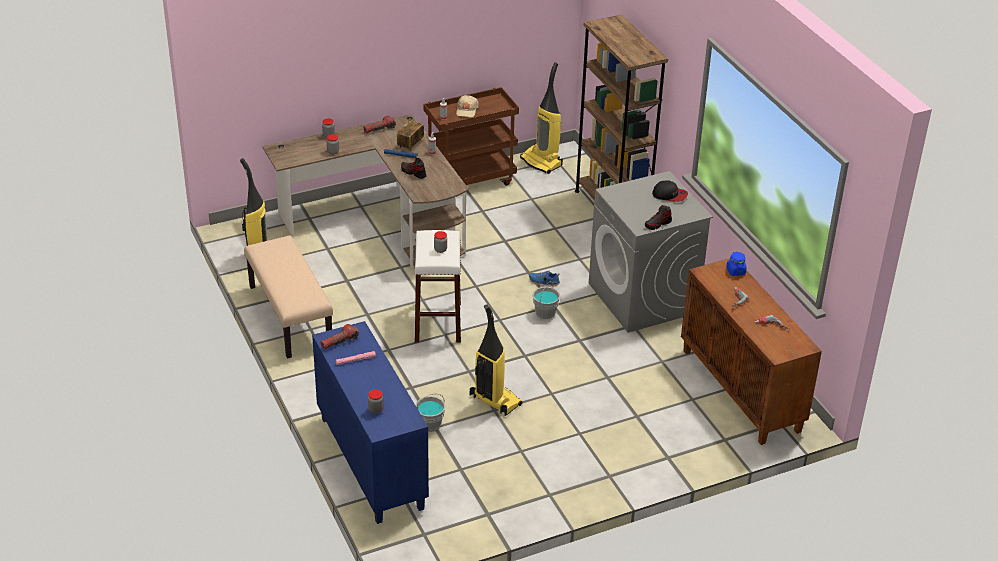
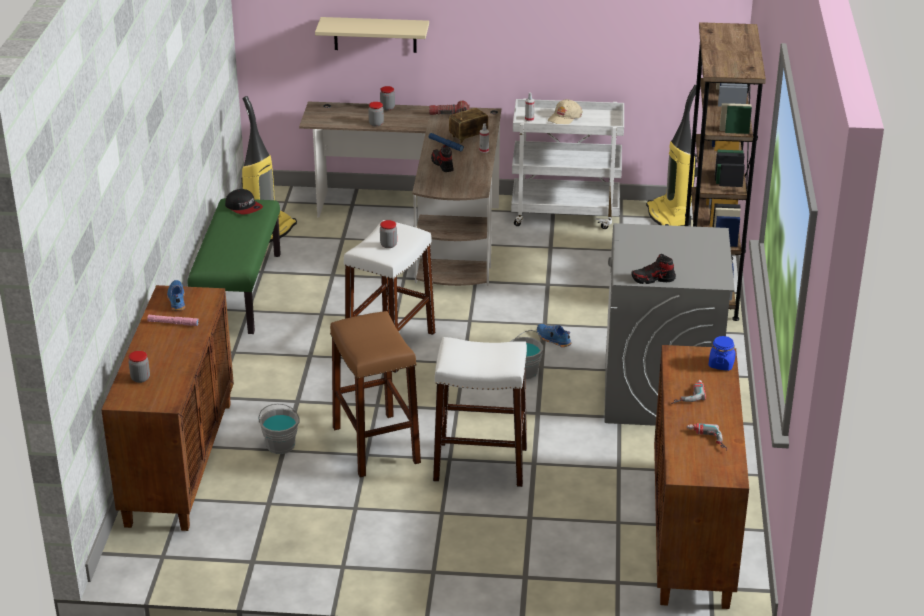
camera: 30 degrees right, 5 degrees down
(289, 316) = (238, 292): beige bench -> green bench
(312, 81) = (375, 34): none -> beige shelf
(339, 342) = (176, 300): flashlight -> blue shoe
(370, 462) = (179, 462): blue cabinet -> brown cabinet
(470, 180) = (566, 213): brown cart -> white cart
(494, 400) = (376, 445): vacuum cleaner -> brown stool
(574, 390) = (480, 464): none -> white stool
(670, 195) = (701, 253): cap -> cap (244, 207)

